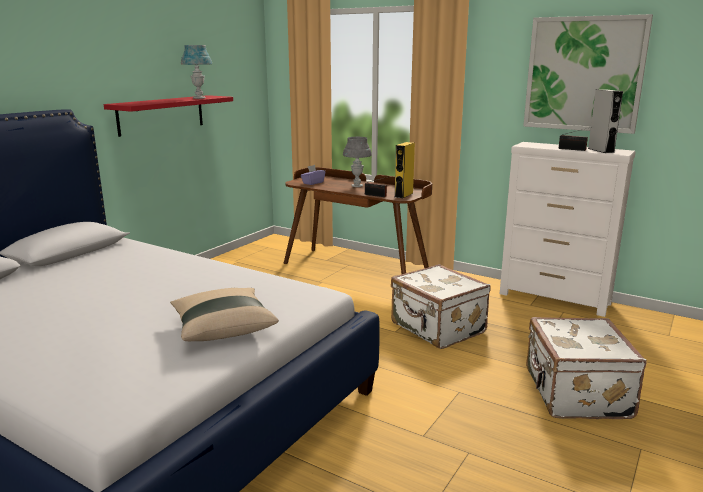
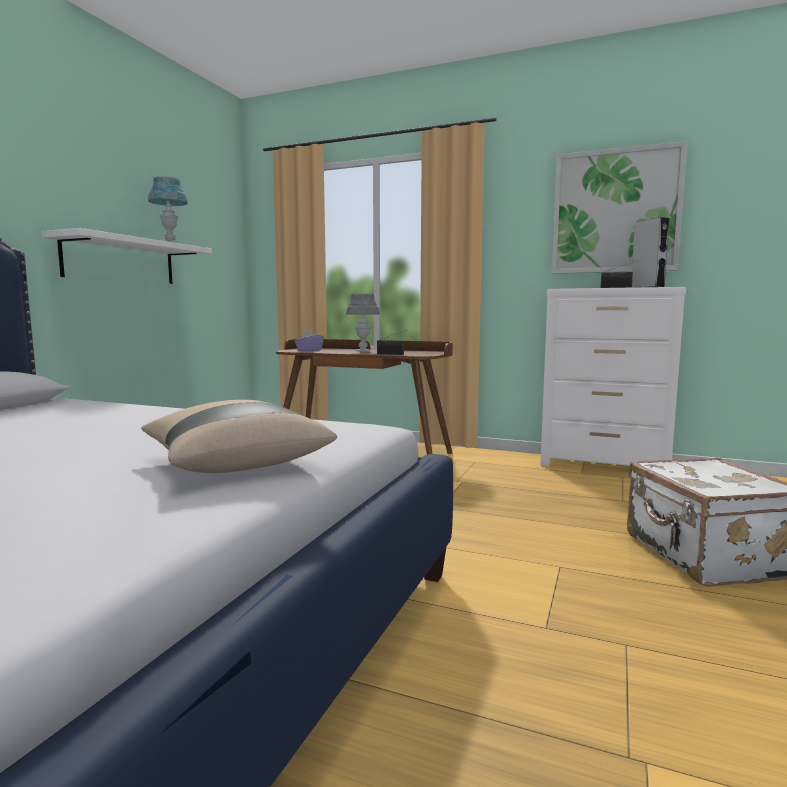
camera: 10 degrees left, 10 degrees down
(161, 115) = (120, 261): red shelf -> white shelf
(403, 195) = (423, 353): yellow speaker -> none
(437, 328) = (489, 501): white suitcase -> none

